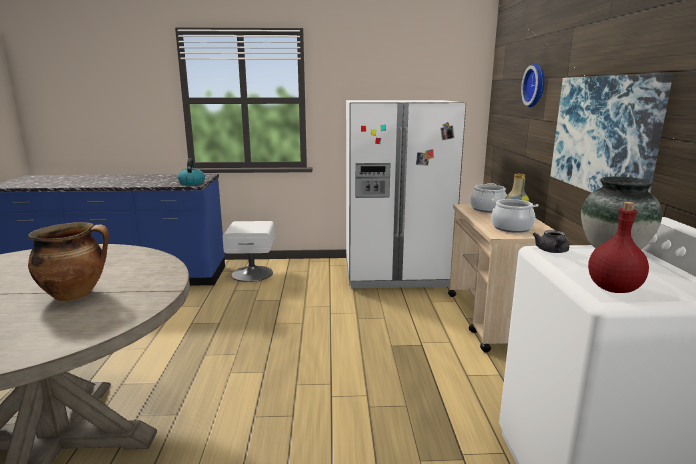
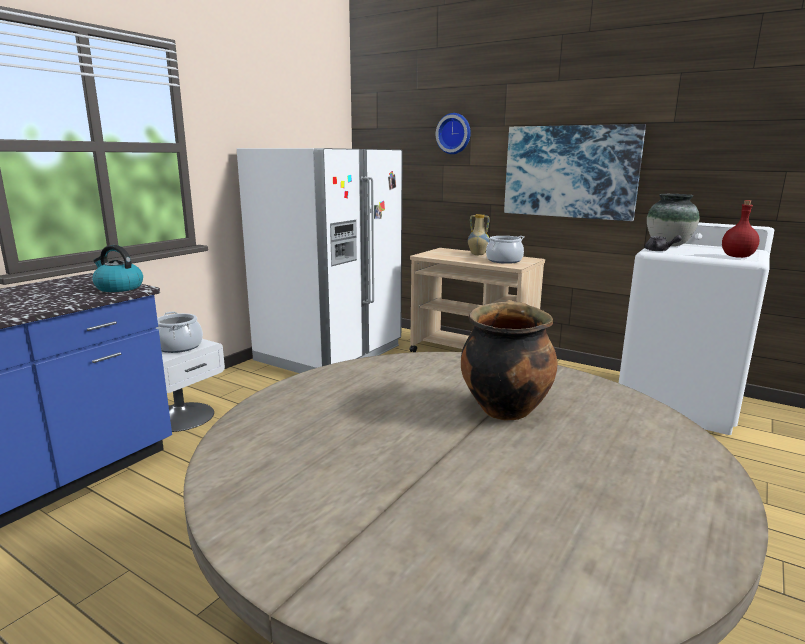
camera: 55 degrees left, 0 degrees up
(488, 209) = (444, 253): cooking pot -> cooking pot (179, 346)

